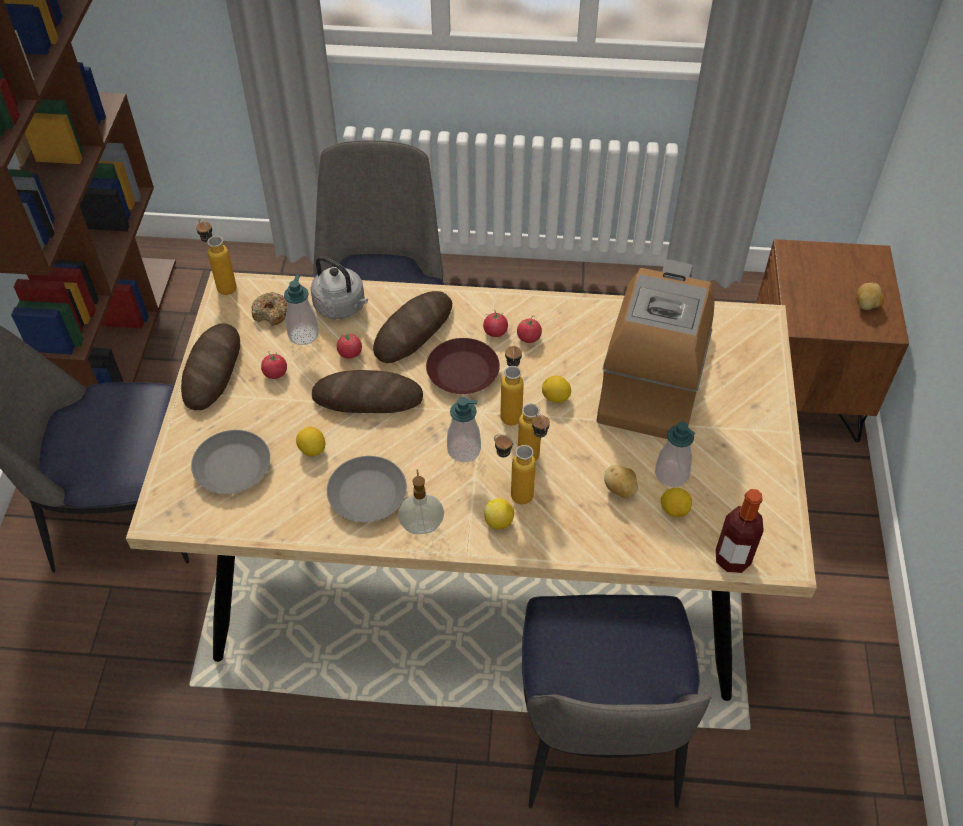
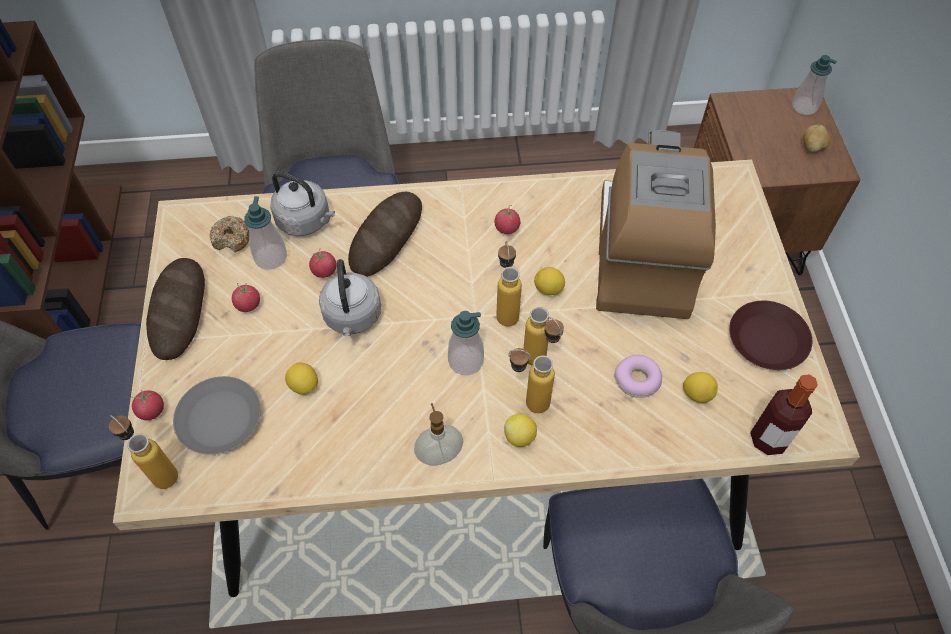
camera: 10 degrees left, 5 degrees up
(222, 284) = (173, 213): bottle -> bottle (159, 471)
(367, 495) = (373, 428): grey plate -> none
(368, 398) = (352, 318): bread -> grey kettle
(462, 371) = (446, 274): brown plate -> brown plate (766, 340)
(495, 332) = (471, 226): tomato -> tomato (151, 410)
(620, 490) = (637, 380): potato -> donut
(671, 474) = (685, 355): soap dispenser -> soap dispenser (804, 106)

